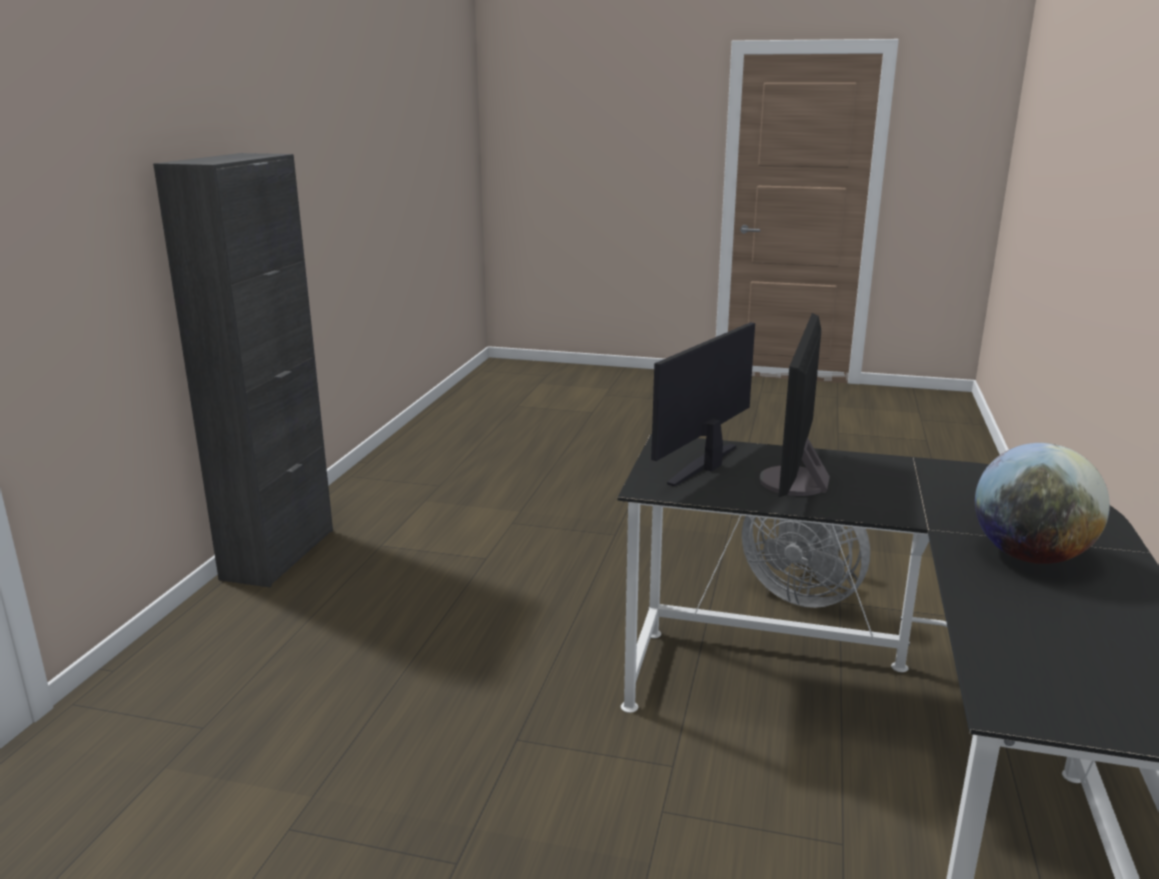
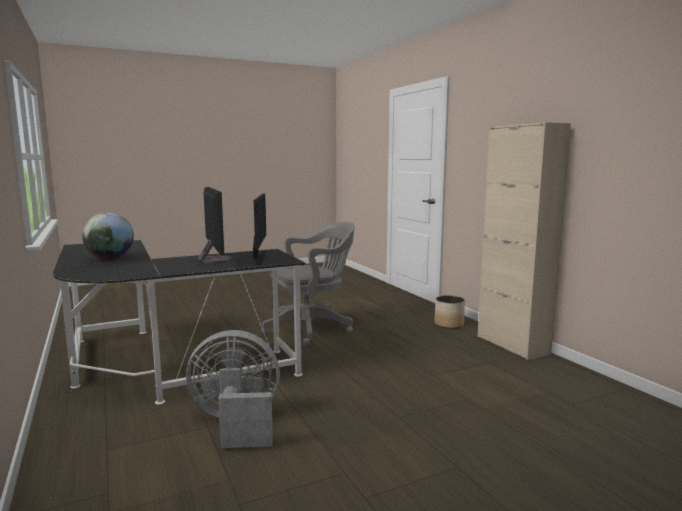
camera: 140 degrees right, 10 degrees down
(222, 633) = (449, 324): none -> planter
(278, 554) = (512, 345): black cabinet -> beige cabinet
(461, 759) = (312, 328): none -> grey office chair

